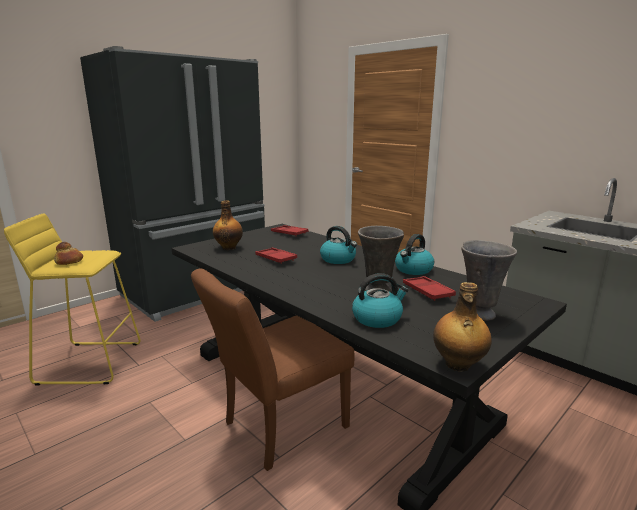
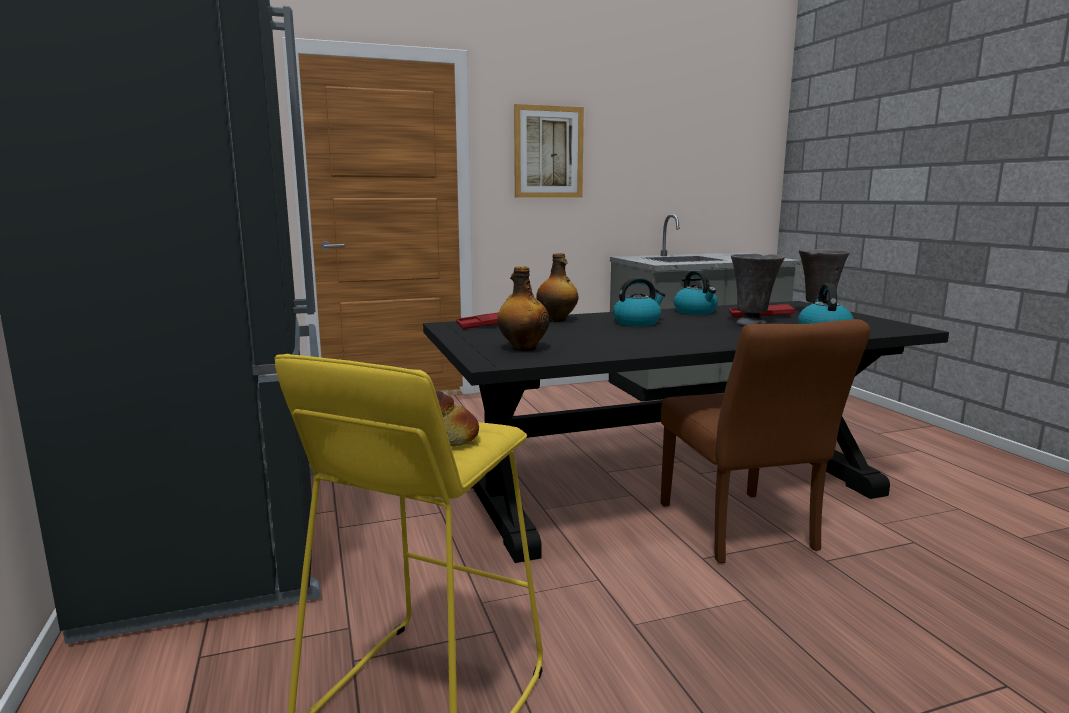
camera: 65 degrees left, 5 degrees down
(275, 258) = (607, 337): red tray -> none
(458, 365) = (915, 328): bottle -> bottle (557, 320)
(503, 111) = (548, 152): none -> picture

